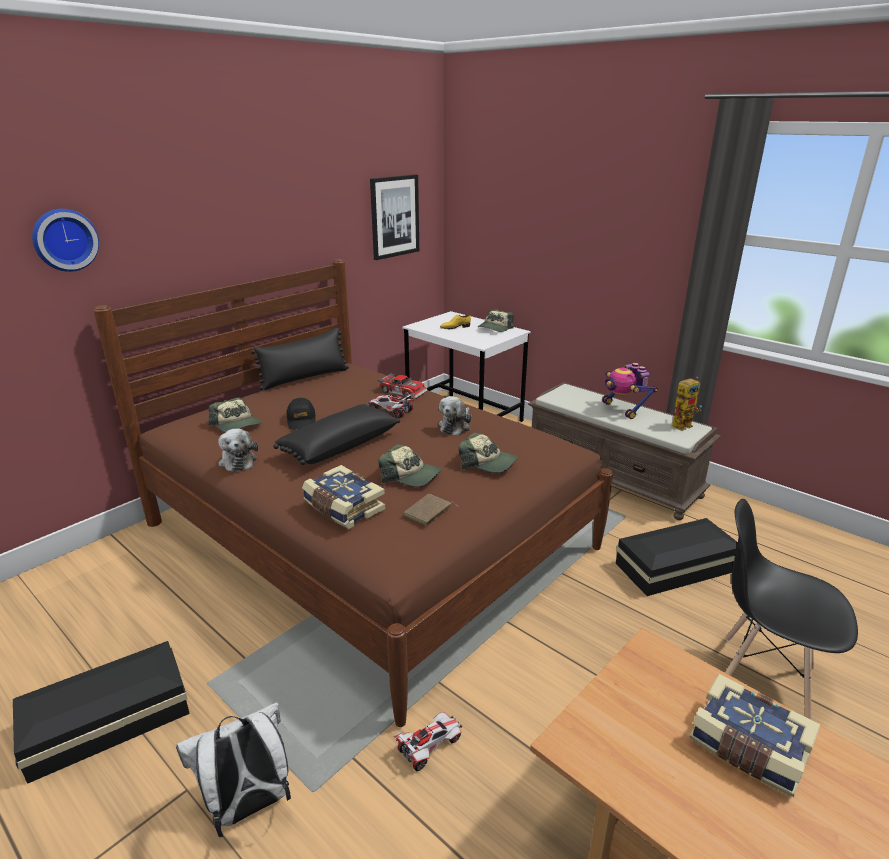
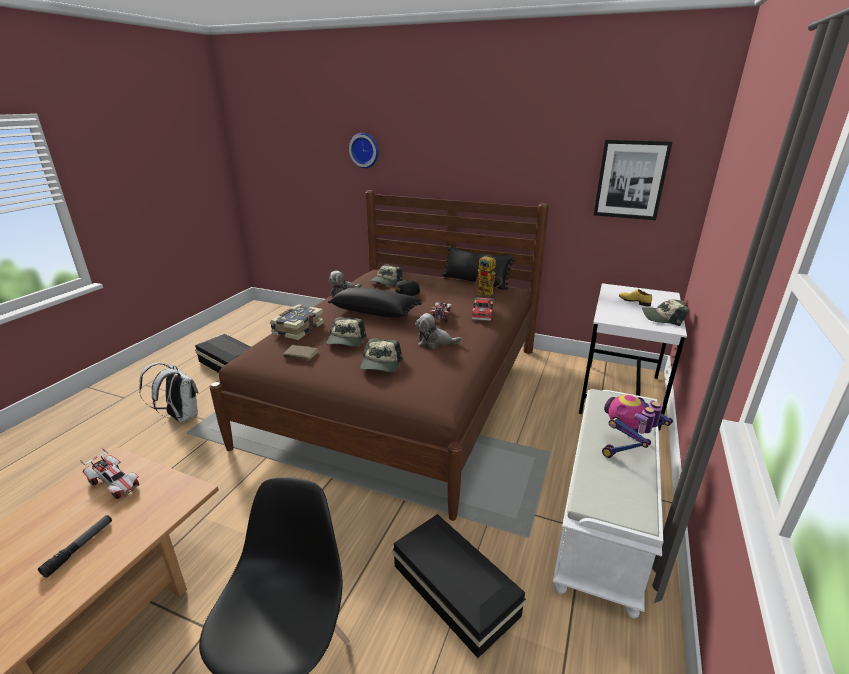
camera: 70 degrees right, 0 degrees up
(429, 746) = (214, 465): toy car -> toy car (115, 484)
(613, 477) = (604, 518): brown bench -> white bench
(683, 424) = (636, 503): toy robot -> toy robot (488, 294)
(748, 748) = (79, 548): book -> flashlight

